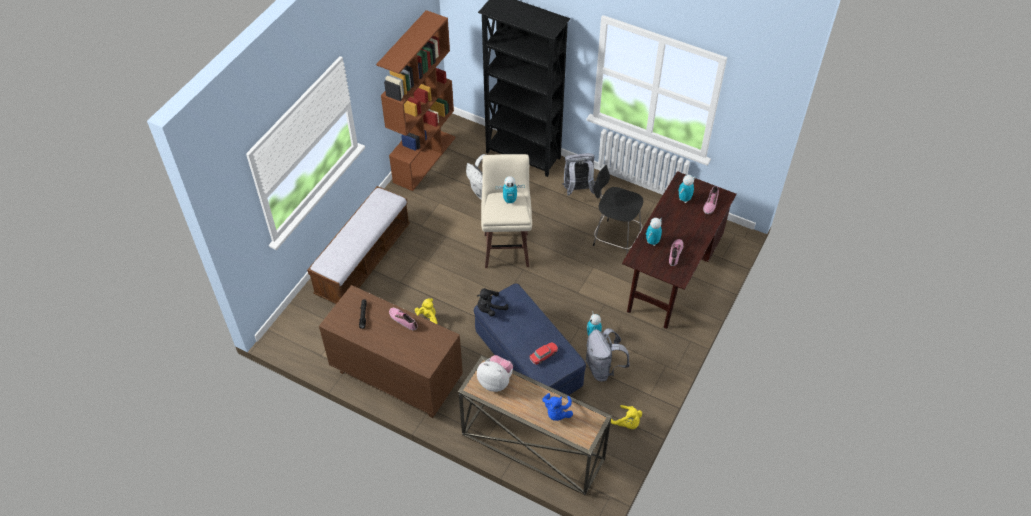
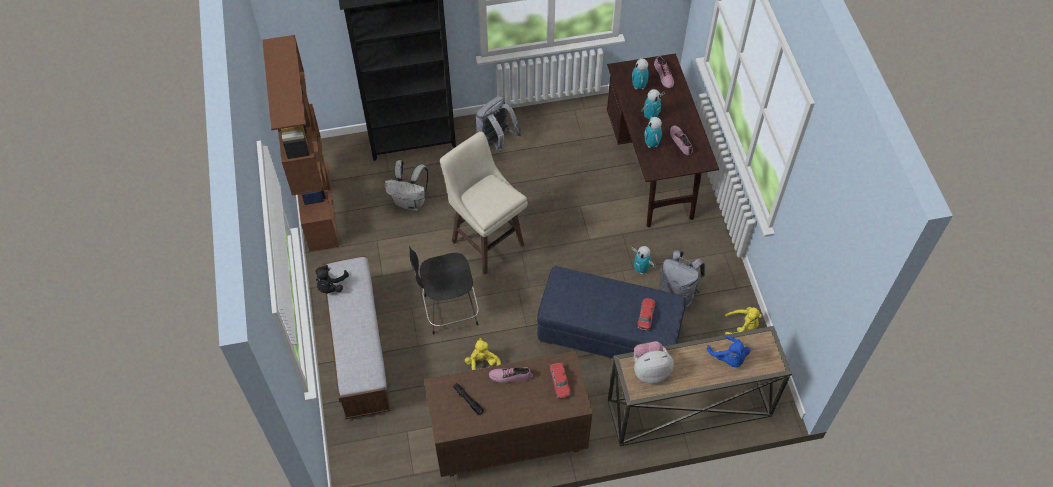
camera: 40 degrees left, 5 degrees up
(428, 346) = (559, 383): none -> toy car
(490, 308) = (556, 307): black plush toy -> black plush toy (330, 285)
(510, 201) = (489, 189): toy robot -> toy robot (650, 116)
(615, 238) = (572, 166): black chair -> black chair (448, 310)

